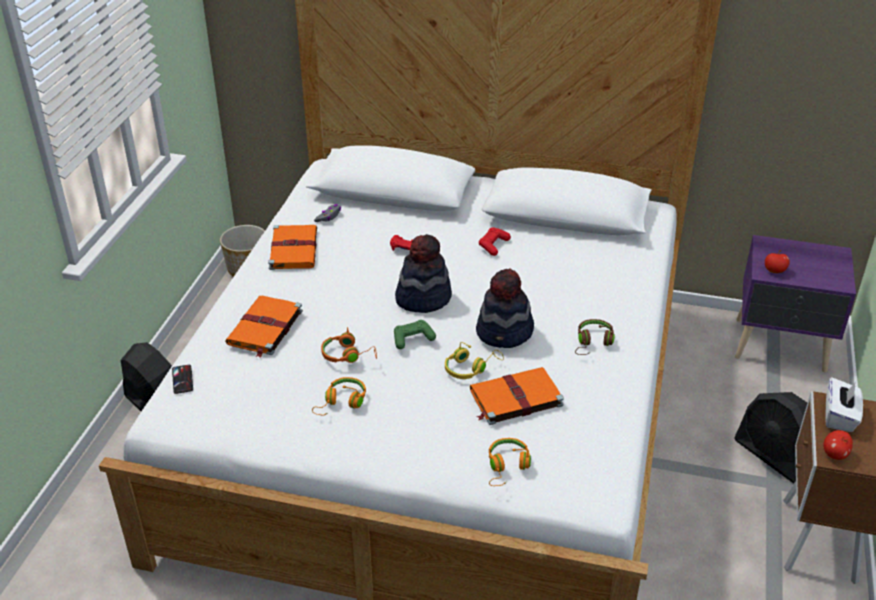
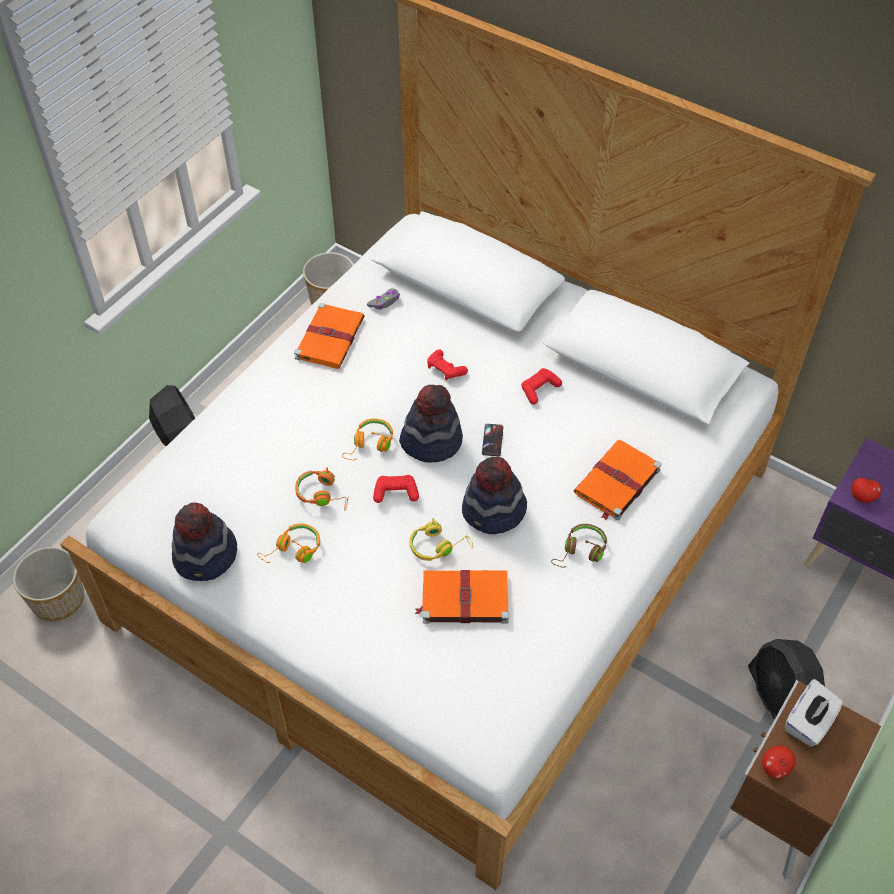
camera: 20 degrees right, 15 degrees up
(80, 560) = (59, 598): none -> planter
(182, 379) = (158, 476): phone -> phone (492, 440)
(261, 427) = (206, 557): none -> hat
(264, 328) = (257, 436): orange book -> orange book (616, 482)
(413, 339) = (396, 493): green game controller -> red game controller
(507, 467) = (416, 679): orange headphones -> orange headphones (370, 445)

